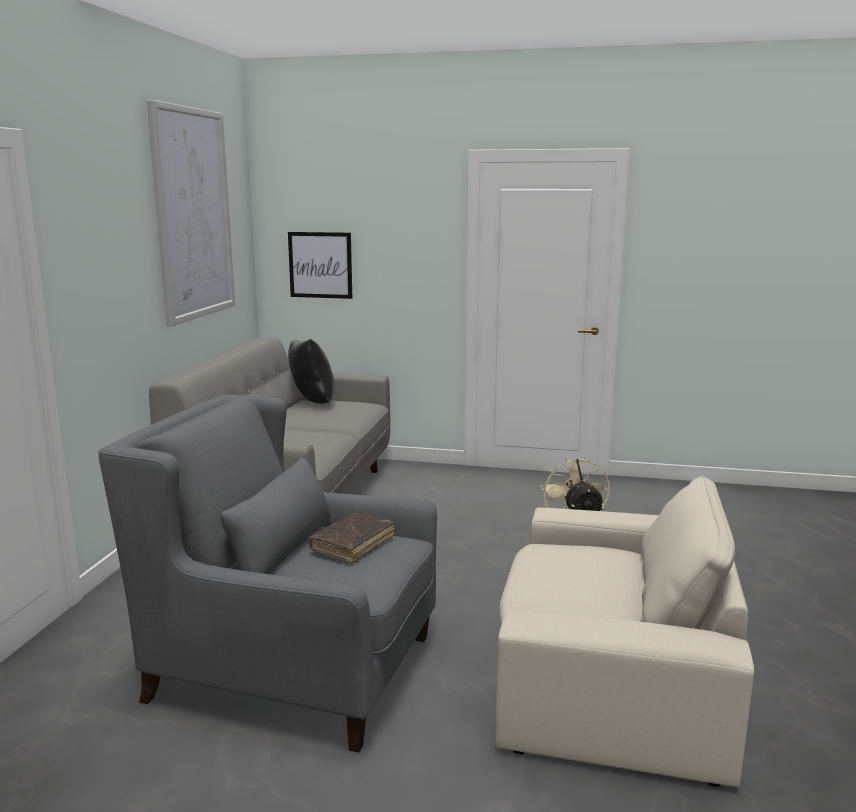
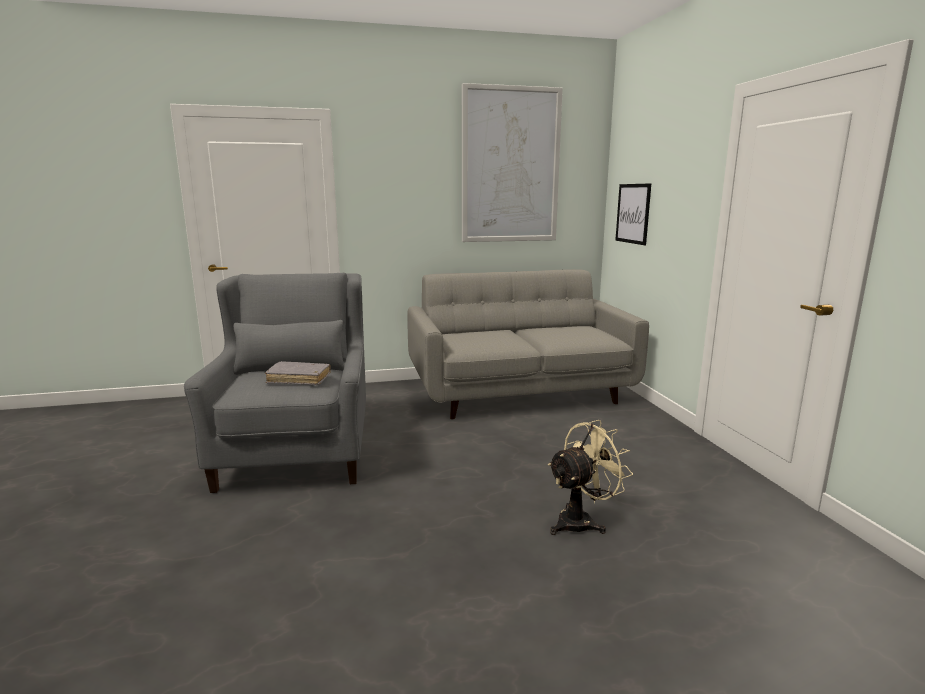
camera: 65 degrees right, 0 degrees up
(311, 404) = (577, 327): black pillow -> none
(353, 545) = (299, 379): brown book -> grey book
(612, 675) = (336, 582): beige armchair -> none

